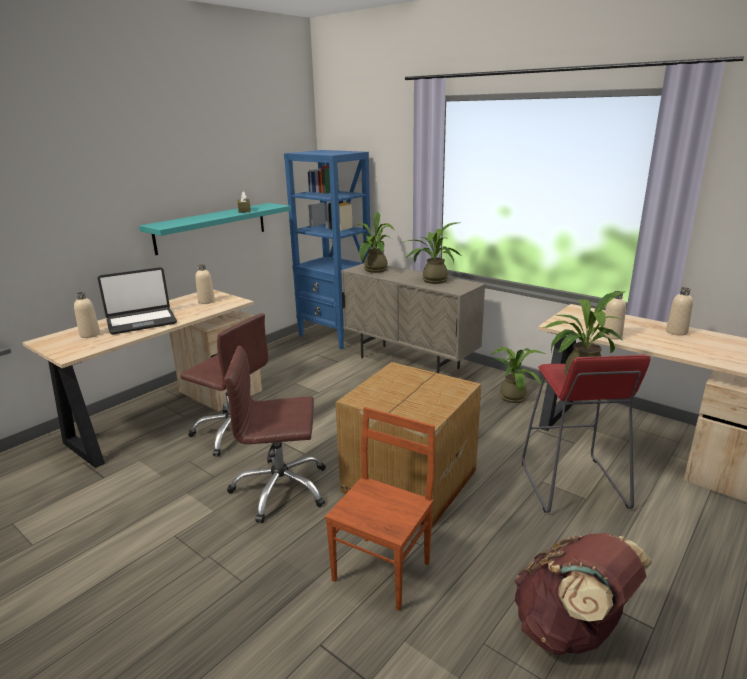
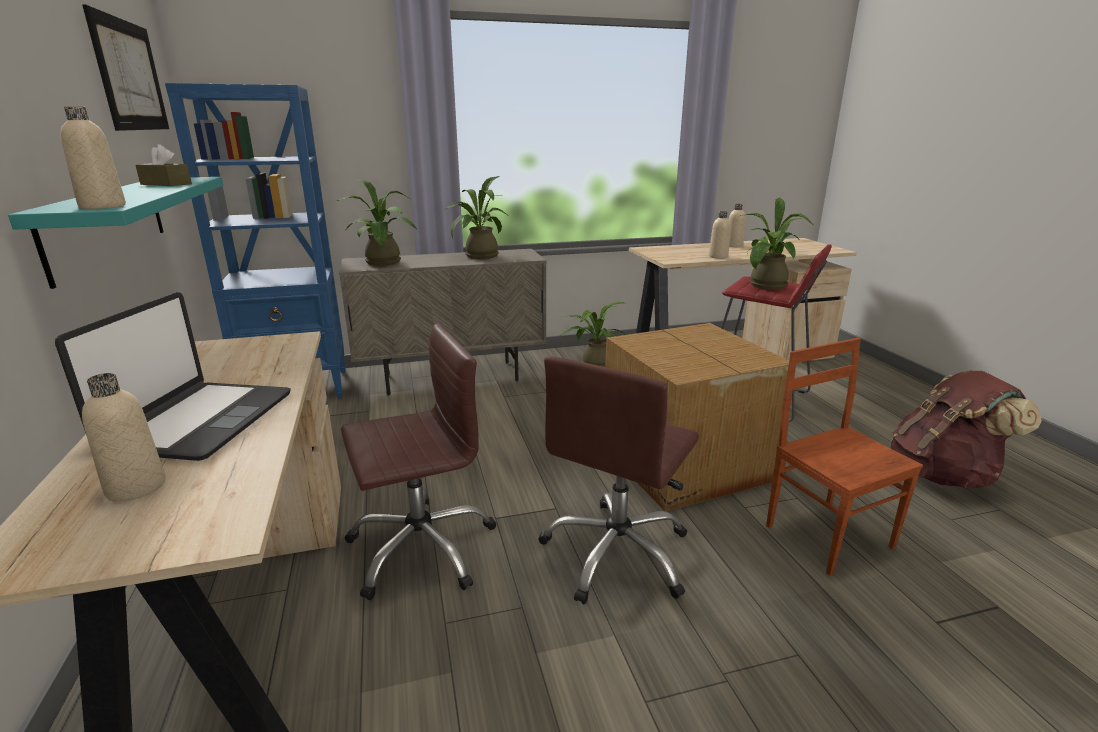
camera: 55 degrees left, 0 degrees up
(206, 301) = (235, 356): beige bottle -> beige bottle (102, 206)
(264, 151) = (130, 75): none -> picture

